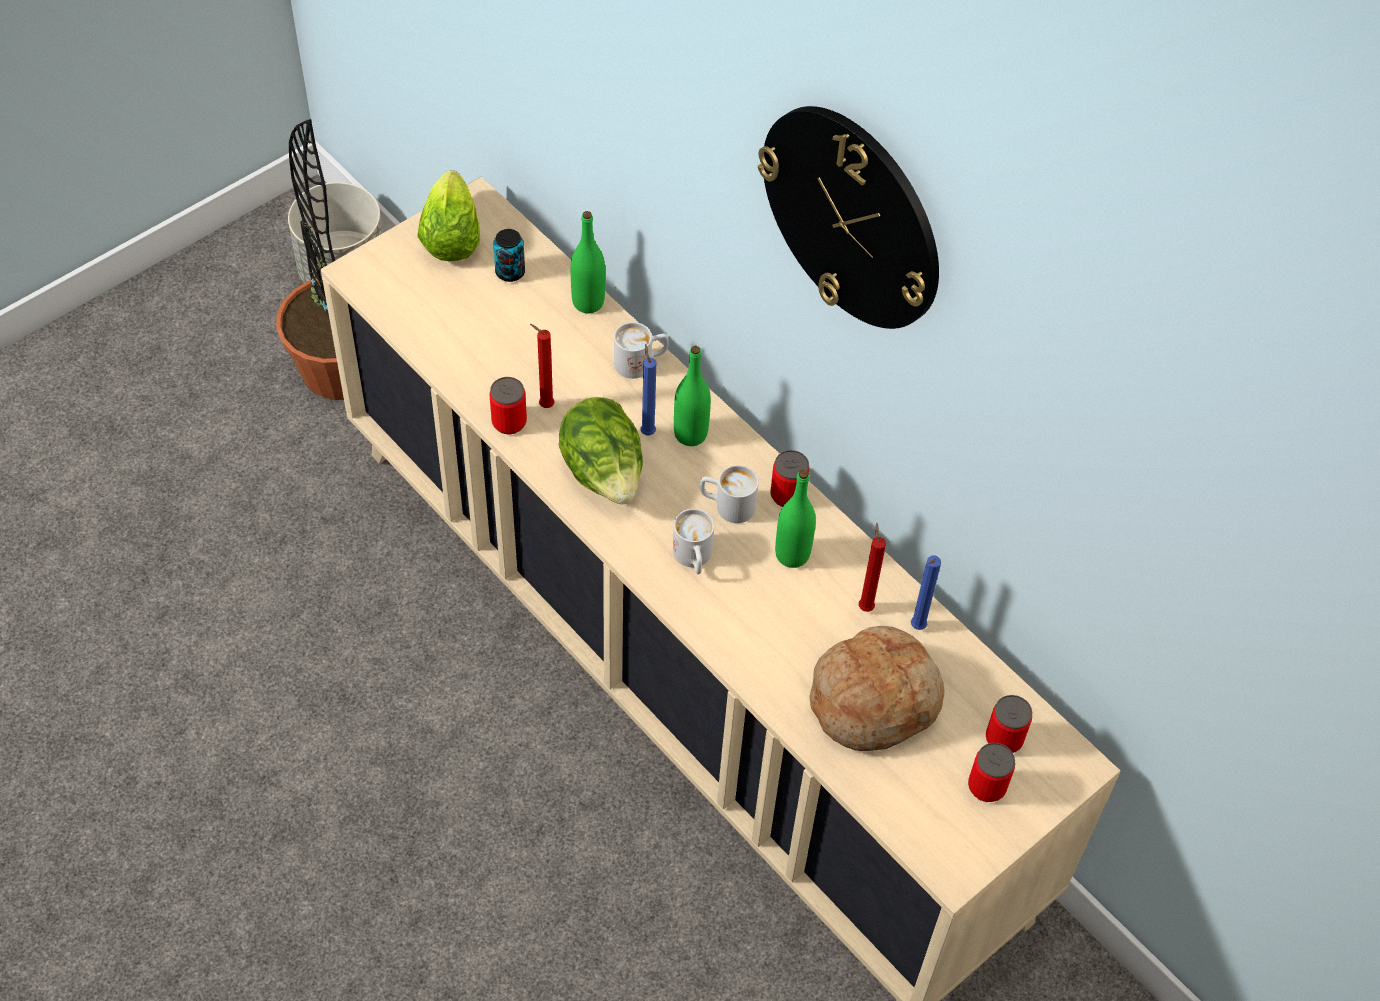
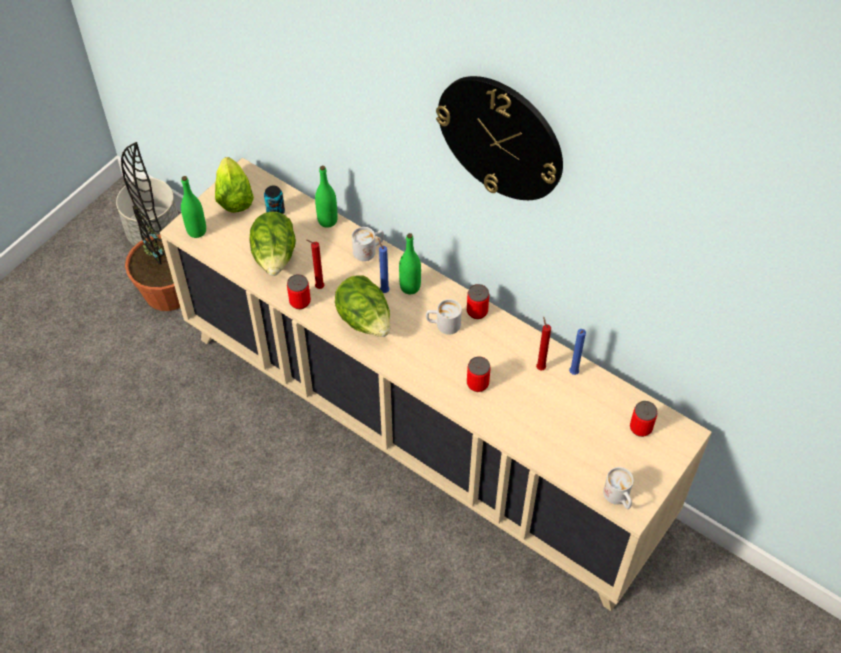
camera: 10 degrees left, 0 degrees up
(489, 344) = (275, 257): none -> lettuce
(693, 559) = (432, 360): white mug -> white mug (619, 498)
(792, 554) = (489, 346): green bottle -> green bottle (196, 231)
(874, 698) = (560, 420): bread -> none
(987, 786) = (638, 457): can -> can (477, 383)

